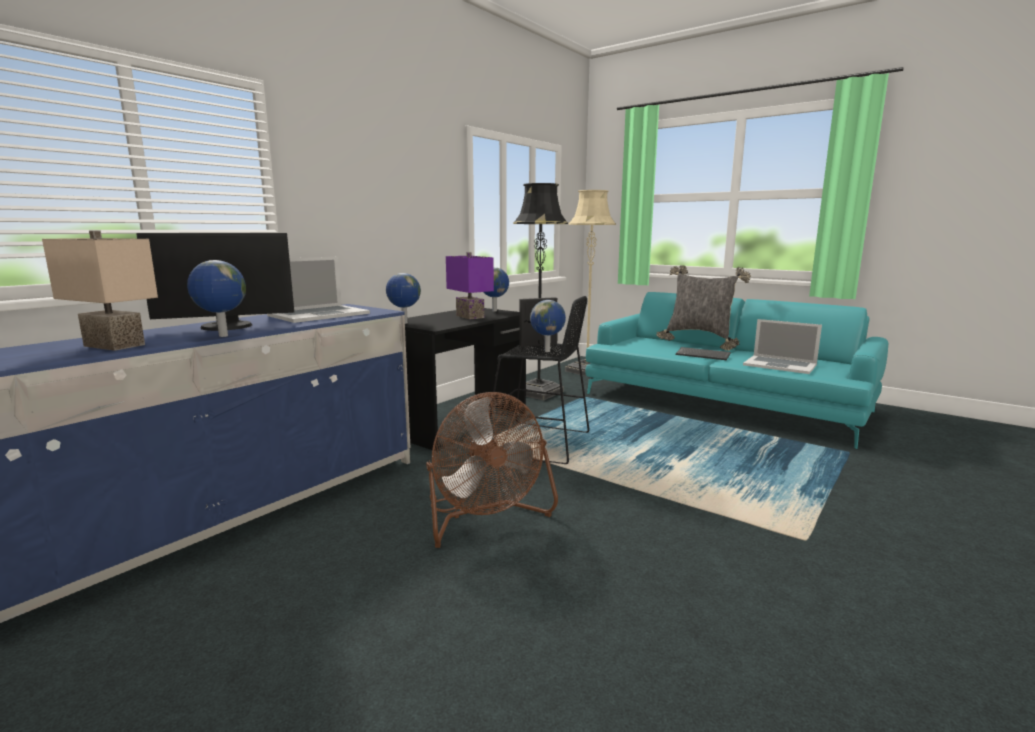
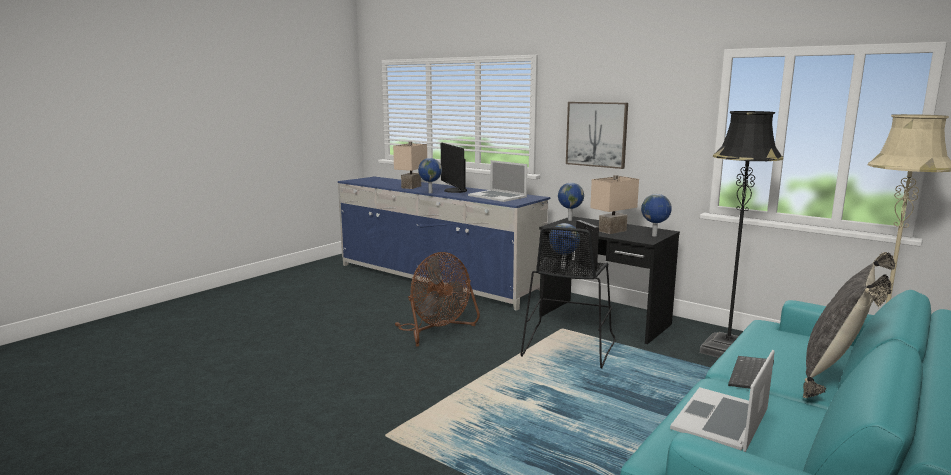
camera: 90 degrees right, 0 degrees up
(364, 212) = (596, 134): none -> picture
(468, 316) = (611, 230): purple table lamp -> beige table lamp
(481, 520) = (434, 331): brown fan -> brown fan turned 105 degrees counterclockwise

